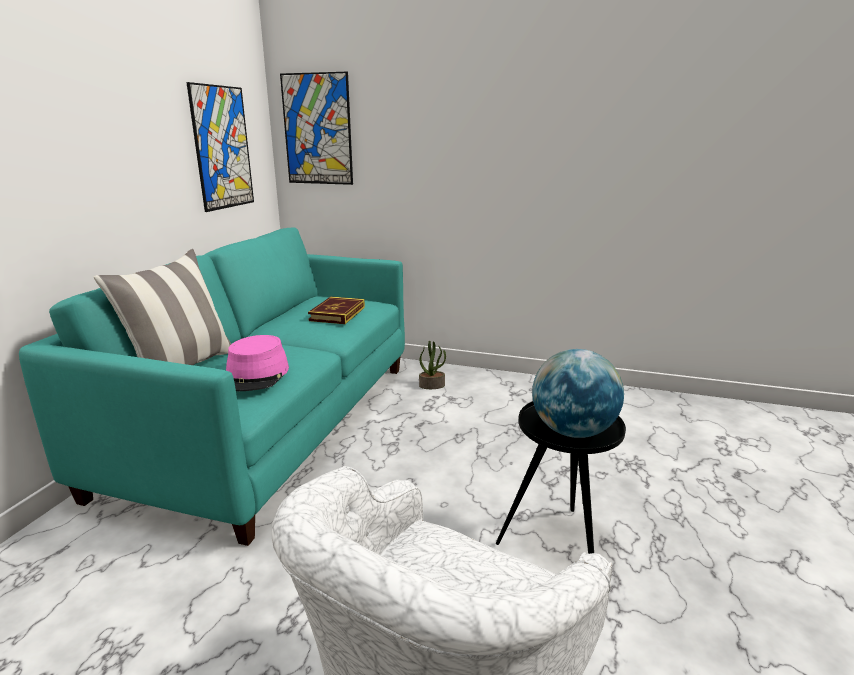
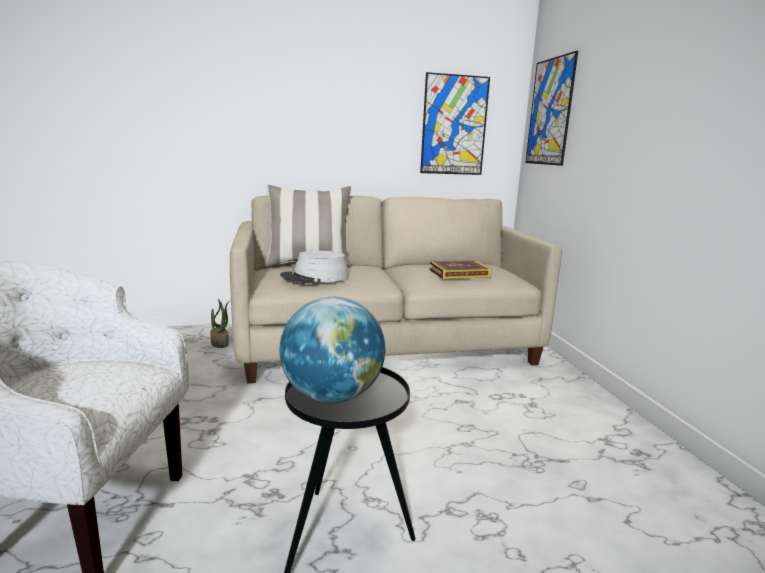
camera: 60 degrees right, 5 degrees down
(255, 376) = (315, 277): pink hat -> grey hat
(272, 423) = (386, 344): turquoise sofa -> beige sofa
(432, 385) = (540, 387): potted plant -> potted plant (220, 343)

